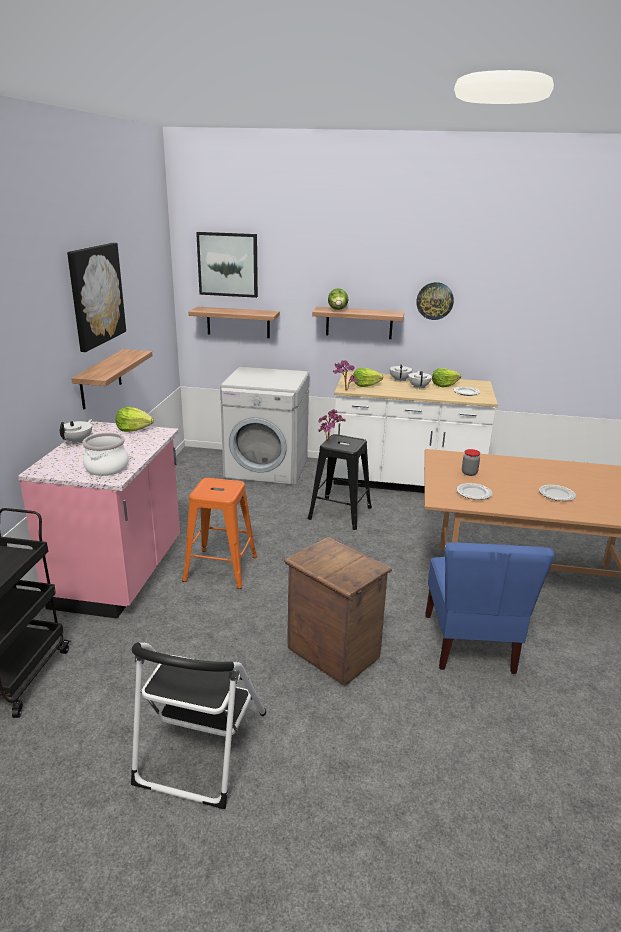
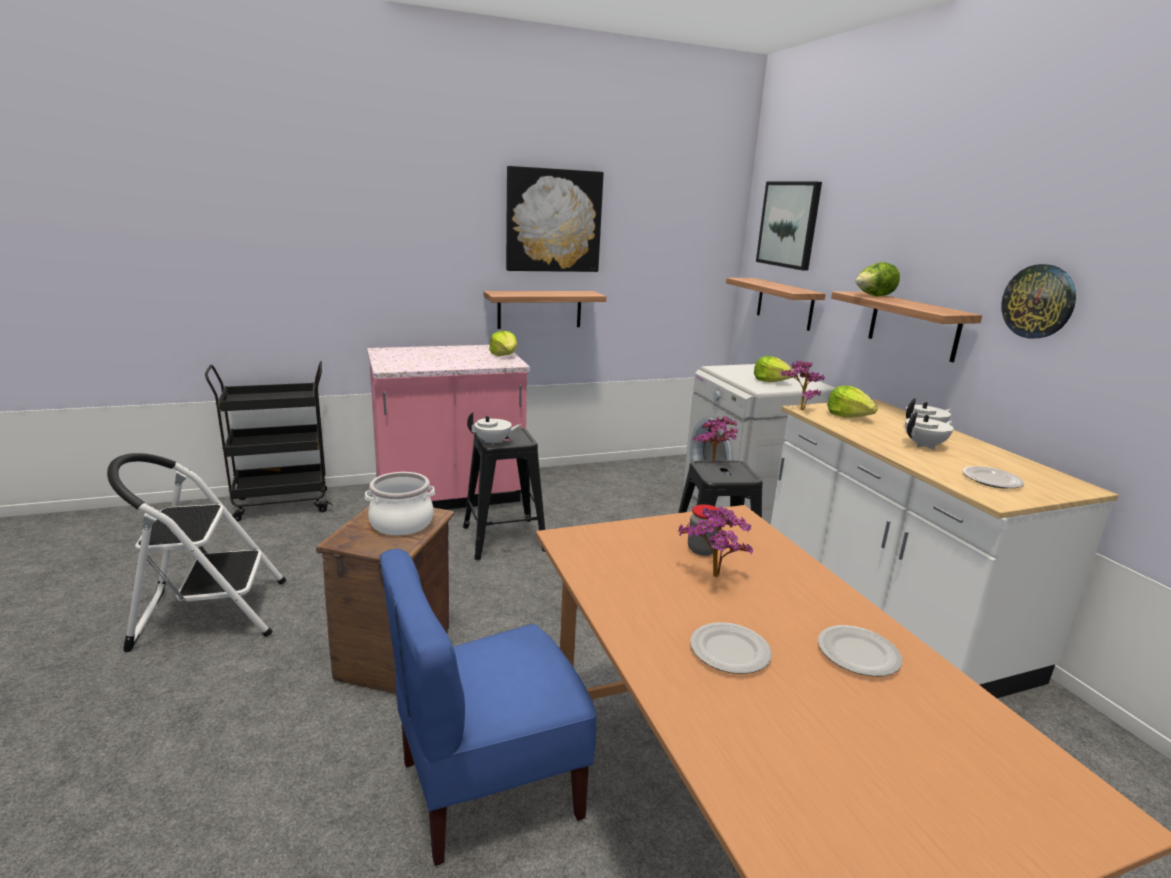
camera: 60 degrees right, 5 degrees down
(78, 441) = (453, 348): white teapot -> white teapot (493, 442)
(107, 468) = (405, 363): cooking pot -> cooking pot (401, 524)
(221, 568) = (504, 539): orange stool -> black stool
(444, 385) = (982, 460): lettuce -> lettuce (771, 381)
(474, 493) = (626, 563): plate -> plate (859, 655)
(497, 479) = (713, 578): none -> potted plant

